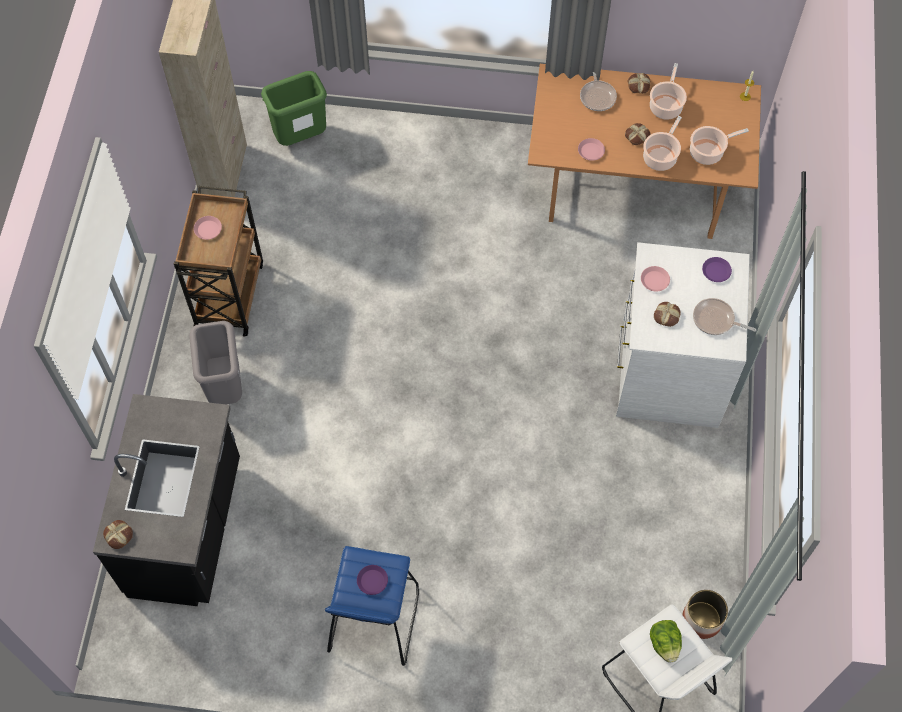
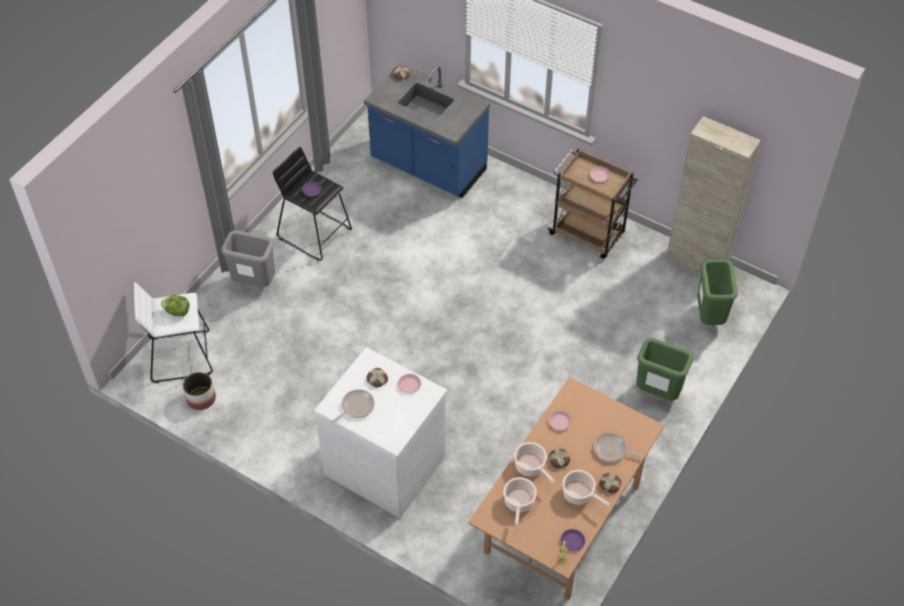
camera: 115 degrees right, 10 degrees down
(188, 529) = (428, 167): black counter -> blue counter
(224, 387) = (516, 211): grey trash can -> grey trash can (255, 283)
(373, 619) = (315, 233): blue stool -> black stool
(432, 154) = (657, 393): none -> green trash can
(716, 271) = (394, 426): purple plate -> purple plate (572, 541)

